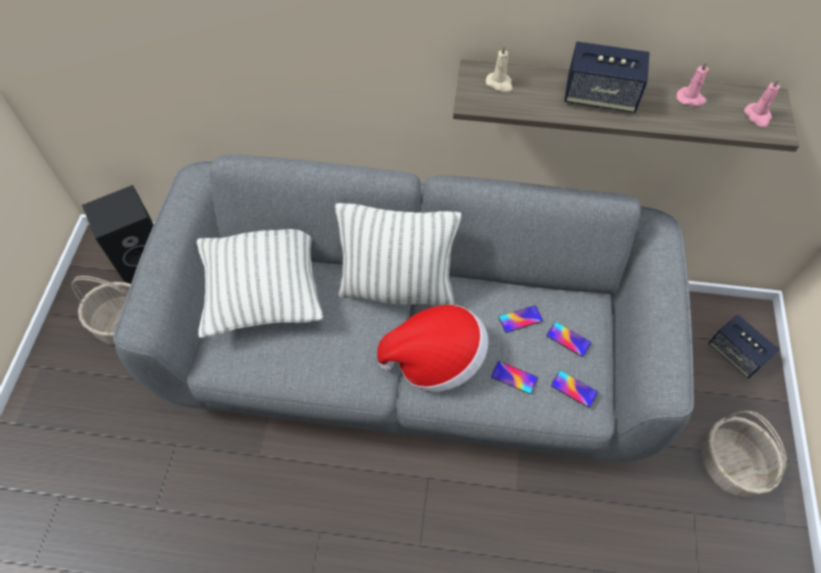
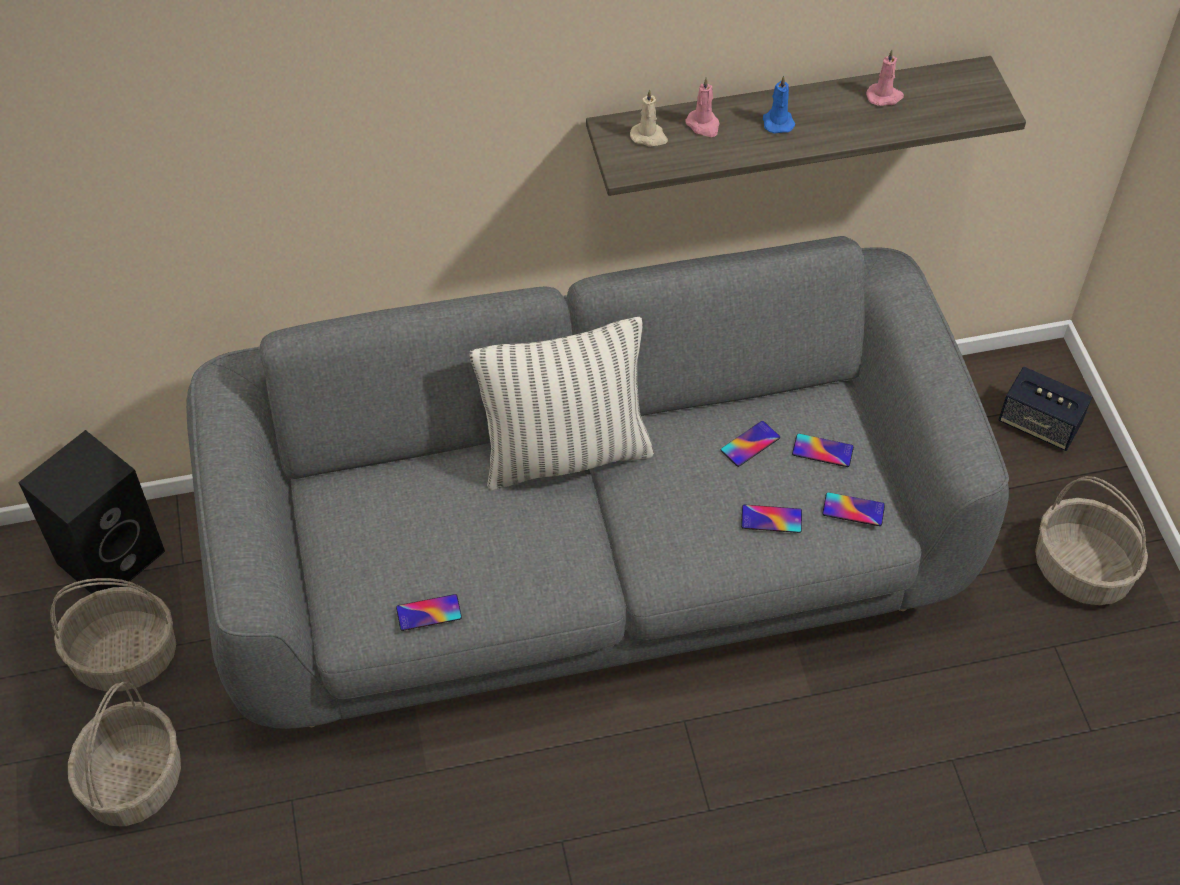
camera: 20 degrees left, 5 degrees down
(96, 400) = (134, 779): none -> basket
(263, 368) = (429, 613): none -> phone
(264, 295) = (382, 519): pillow -> none
(435, 359) = (658, 529): hat -> none
(600, 96) = (777, 121): speaker -> blue candle
(757, 116) = (968, 98): pink candle -> pink candle (703, 125)

